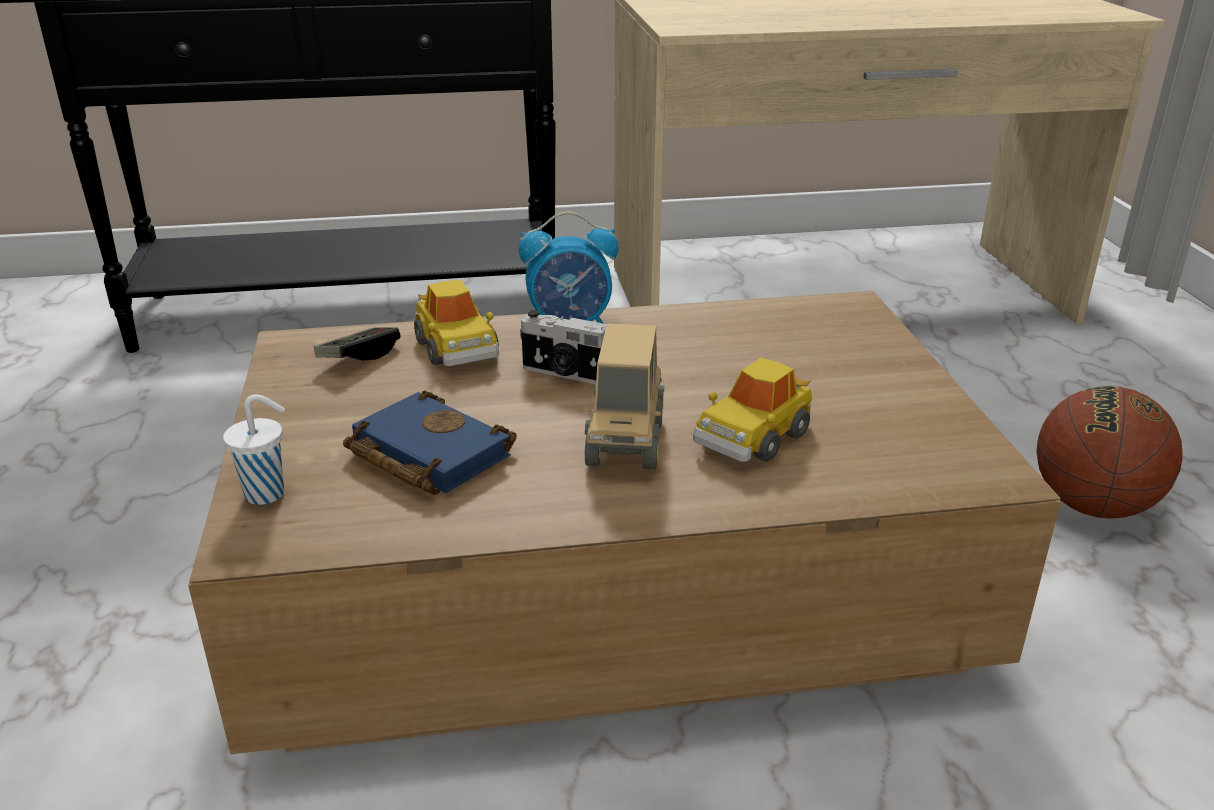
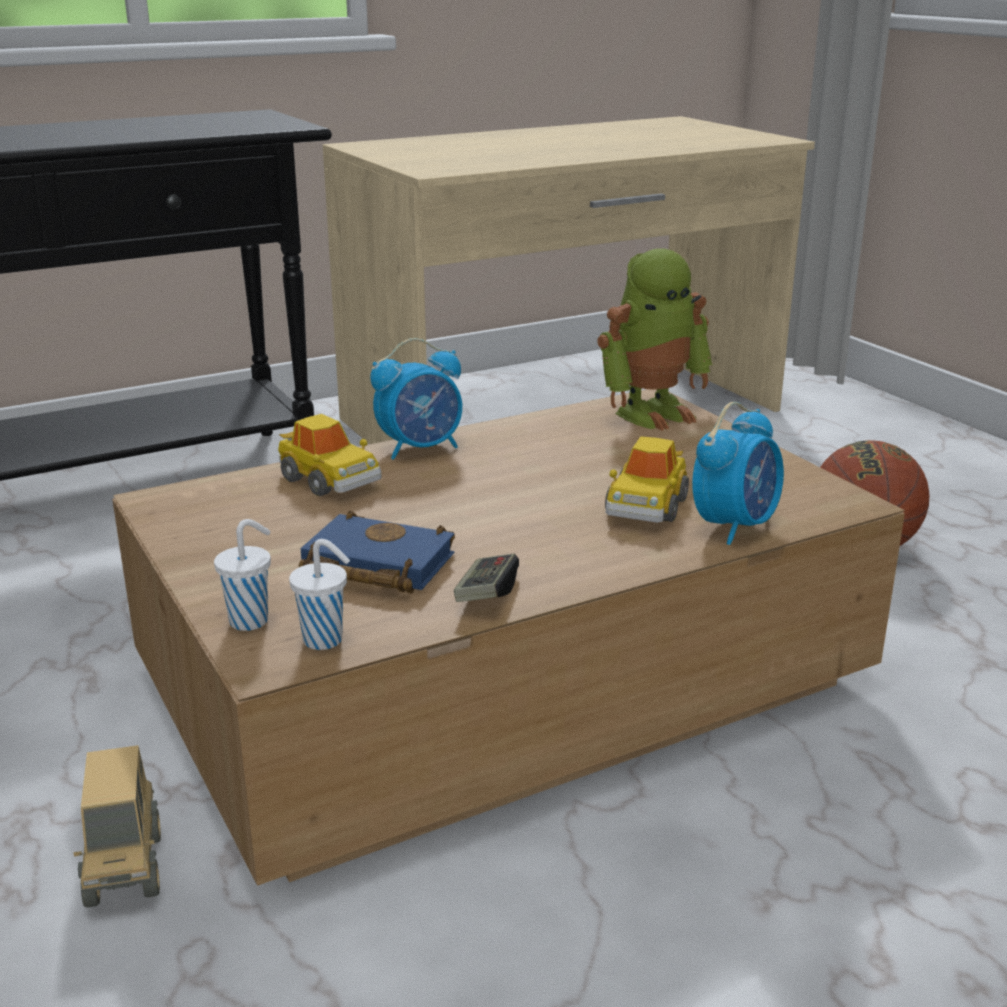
camera: 20 degrees left, 5 degrees down
(315, 532) = (325, 641): none -> white cup
(359, 356) = (239, 500): game controller -> game controller (486, 593)
(566, 374) = (449, 485): camera -> none
(625, 443) = (544, 528): toy truck -> toy truck (124, 868)
(836, 481) = (735, 526): none -> alarm clock
(842, 321) = (652, 412): none -> toy robot

